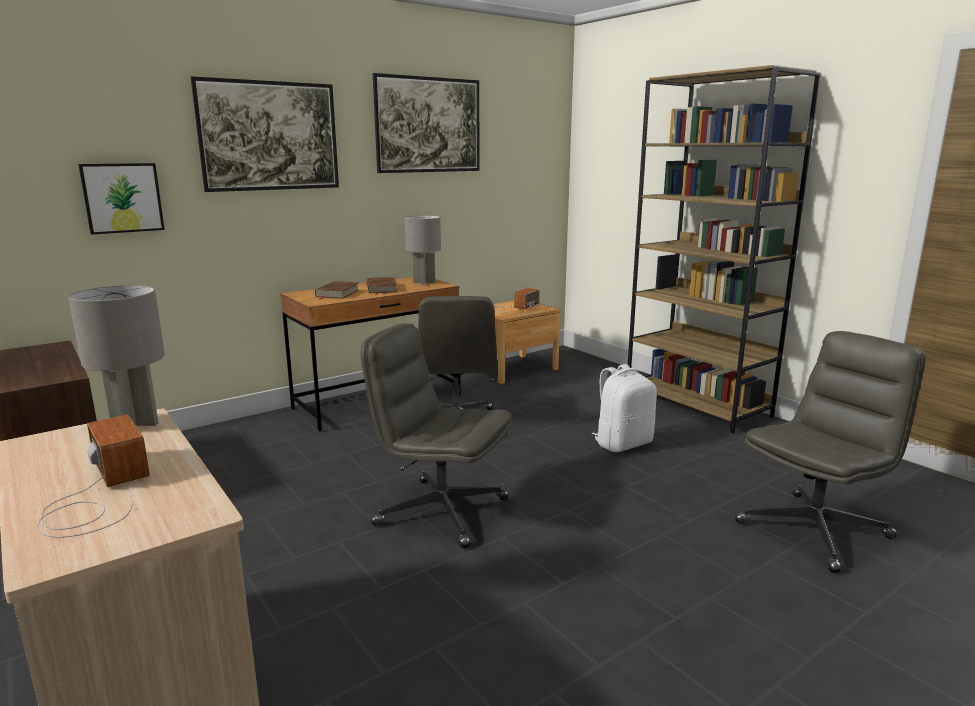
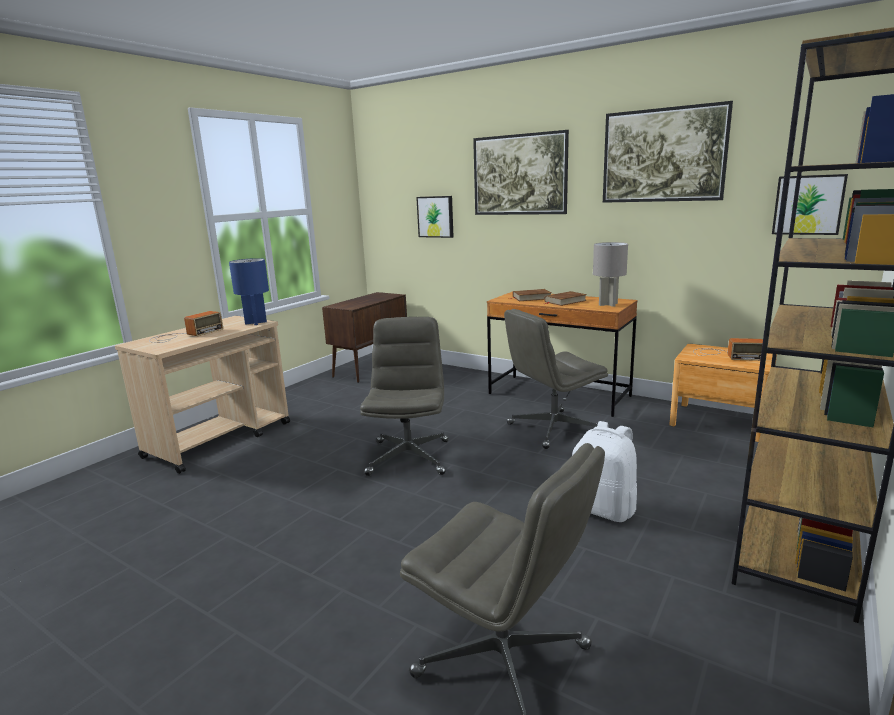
camera: 70 degrees right, 0 degrees up
(135, 424) = (255, 323): grey table lamp -> blue table lamp
(529, 174) = (808, 205): none -> picture

